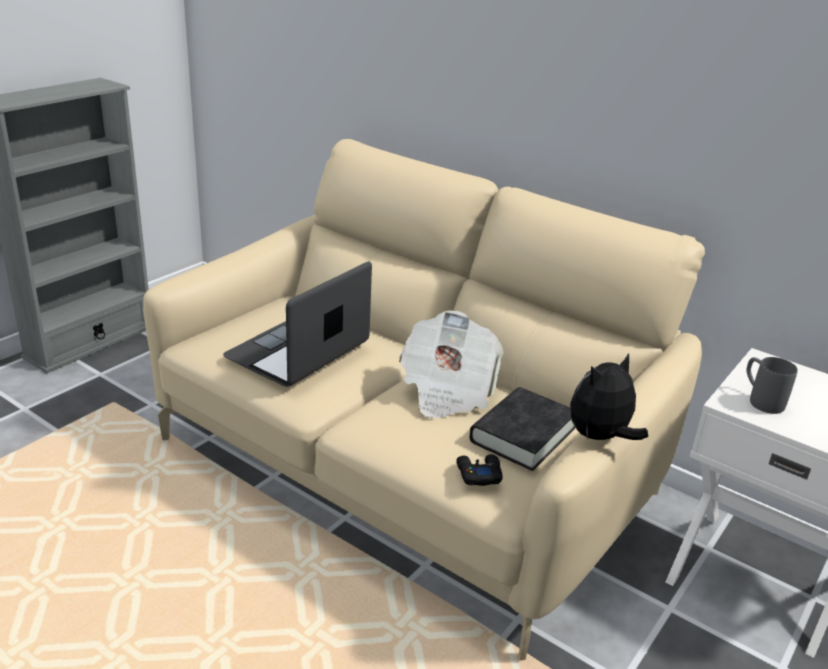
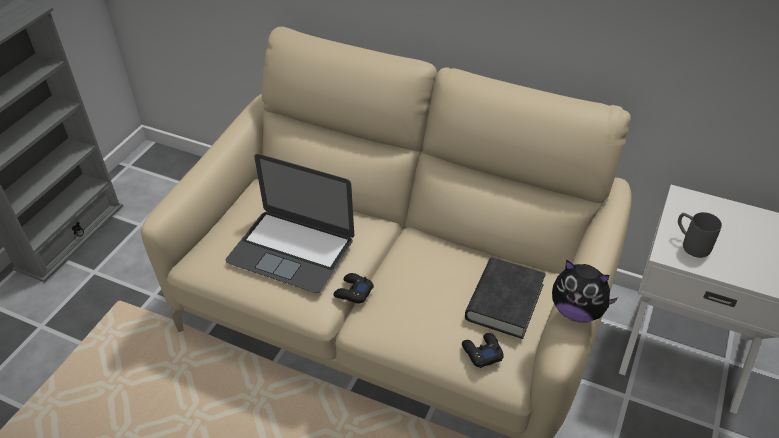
camera: 10 degrees left, 15 degrees up
(298, 350) = (291, 250): laptop -> laptop turned 90 degrees counterclockwise
(351, 398) = (353, 292): none -> black game controller
(447, 389) = (430, 266): newspaper -> none
(600, 437) = (577, 311): plush toy -> plush toy turned 105 degrees counterclockwise

